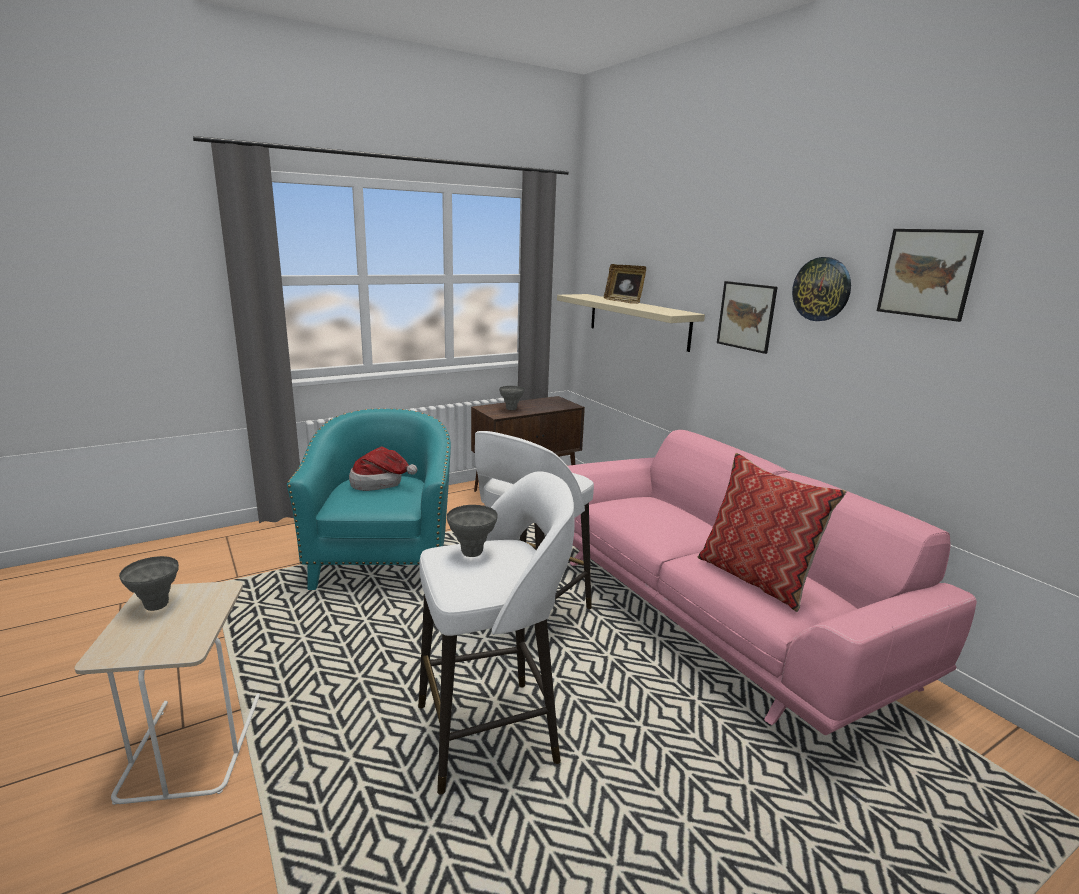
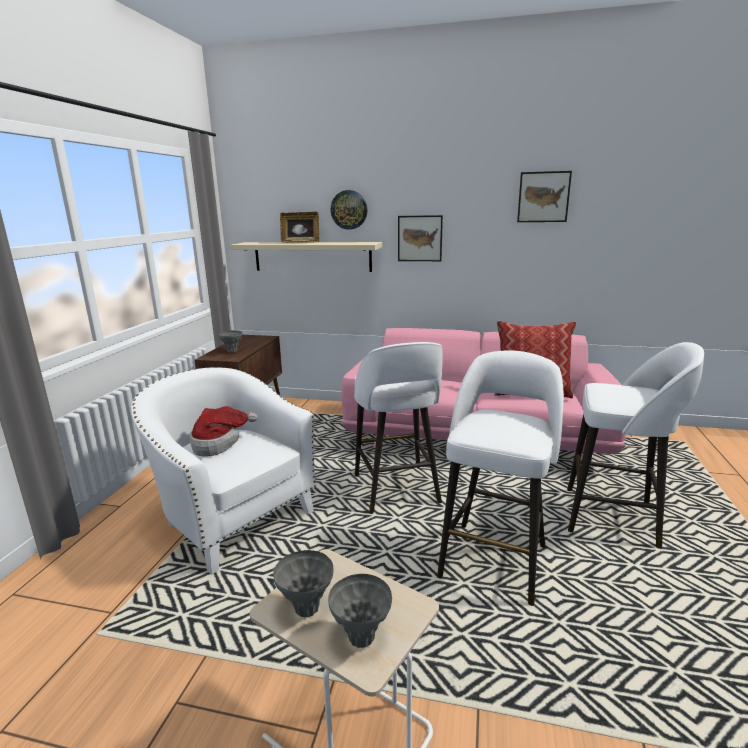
camera: 45 degrees left, 0 degrees up
(383, 560) = (232, 518): turquoise armchair -> white armchair
(472, 553) = (485, 425): grey vase -> grey vase (361, 638)
(706, 809) = (614, 518): none -> white stool
(822, 289) = (476, 213): wall clock -> wall clock (349, 210)

